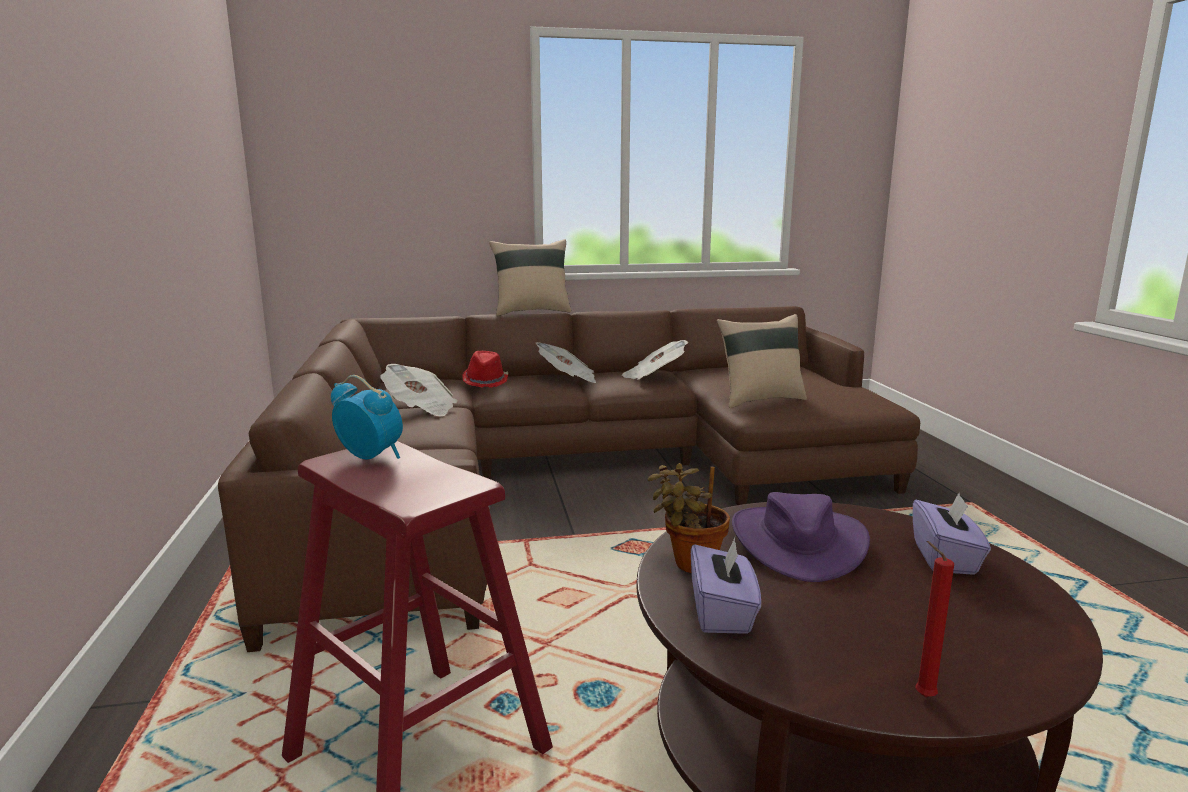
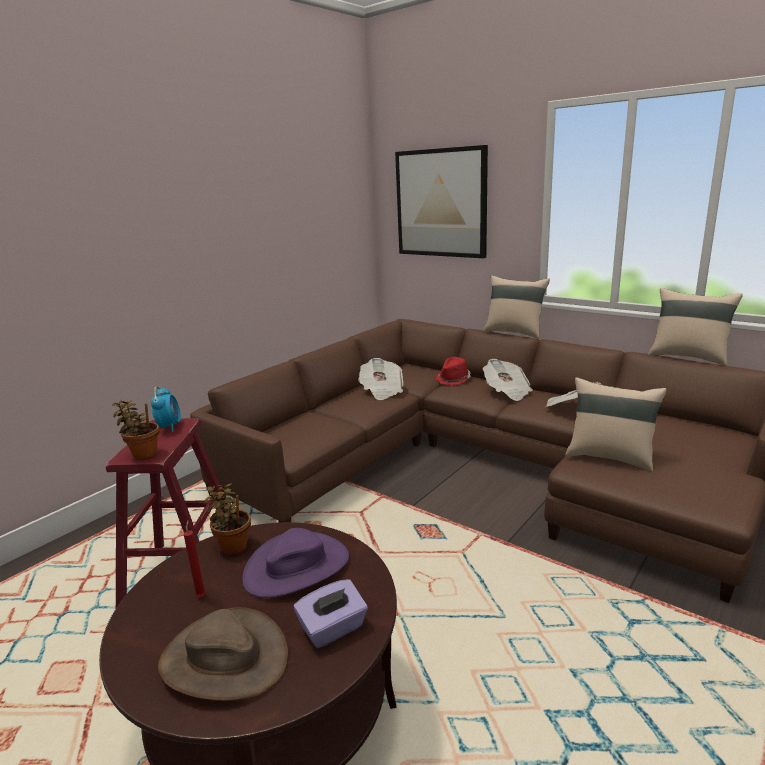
camera: 50 degrees right, 5 degrees up
(378, 148) = (441, 203): none -> picture
(439, 488) = (143, 454): none -> potted plant
(722, 613) = (185, 577): purple tissue box -> none
(724, 306) = (688, 357): none -> beige pillow
(921, 695) = (141, 669): red candle -> red candle (201, 596)
(948, 631) = (224, 659): none -> brown hat

